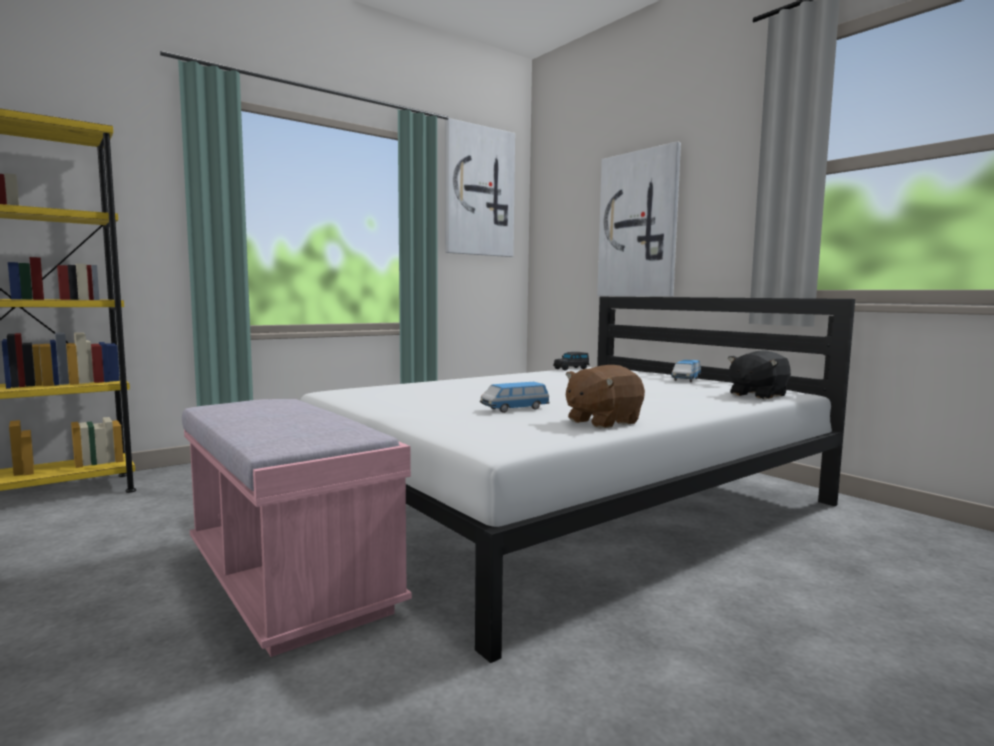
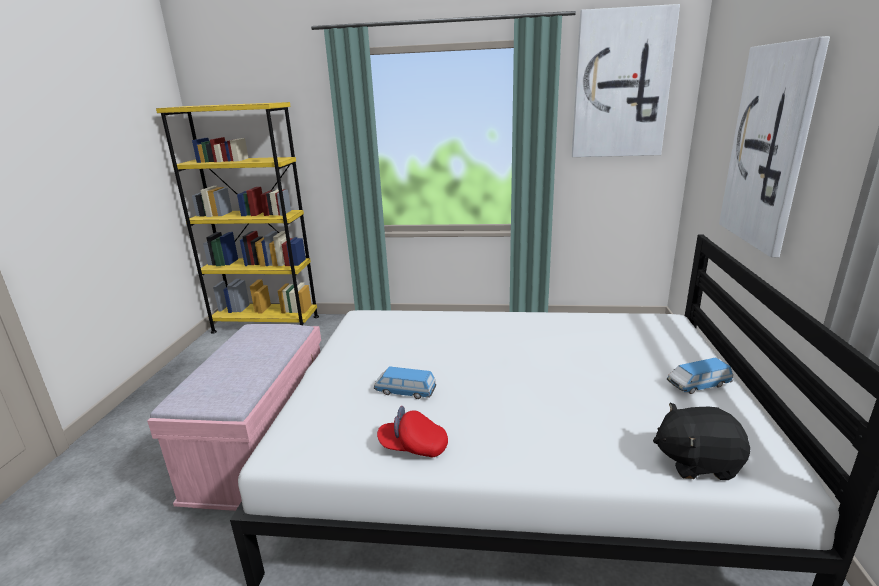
camera: 45 degrees right, 15 degrees up
(571, 369) = (624, 317): black toy car -> none
(602, 422) = (413, 447): brown plush toy -> red cap

